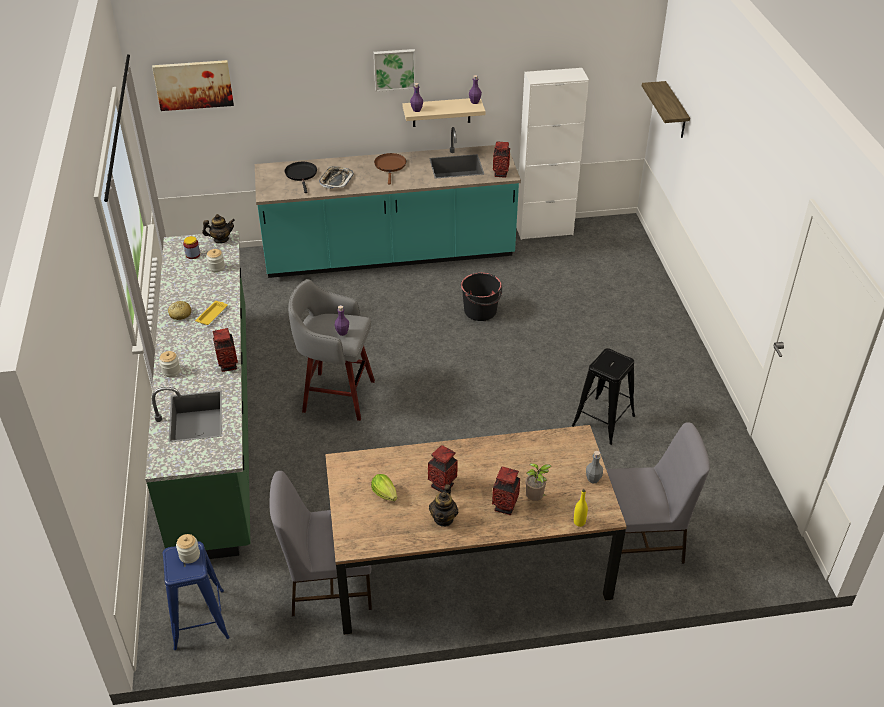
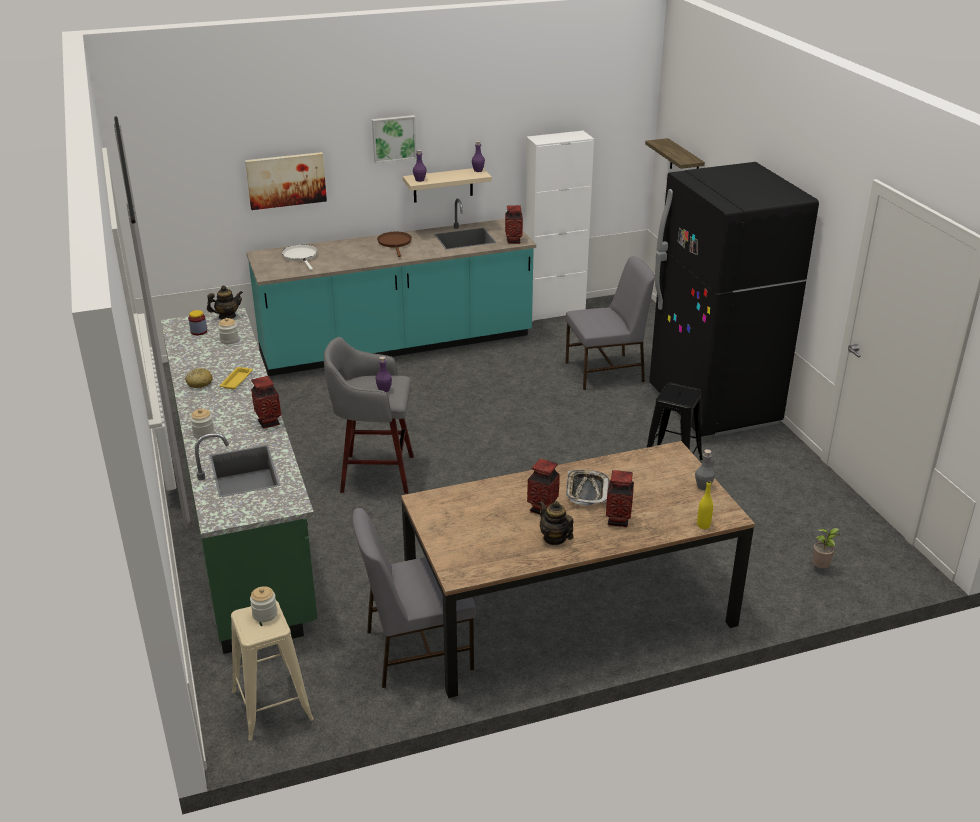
camera: 10 degrees left, 10 degrees down
(193, 84) = (179, 162): picture -> picture (286, 180)
(199, 619) = (272, 705): blue stool -> beige stool
(301, 175) = (301, 256): black frying pan -> white frying pan
(336, 180) = (340, 258): tray -> tray (586, 491)
(386, 495) = (482, 525): lettuce -> none
(444, 518) = (554, 538): teapot -> teapot turned 135 degrees clockwise
(480, 311) = (510, 385): black bucket -> none
(535, 499) = (648, 510): potted plant -> potted plant (821, 568)
(641, 539) = (748, 567): grey chair -> grey chair (606, 372)
(663, 357) = (713, 406): none -> black fridge

